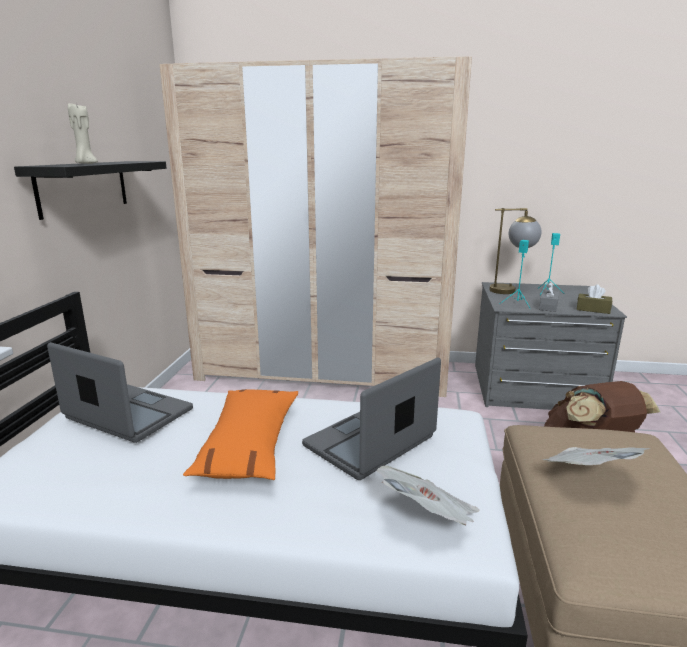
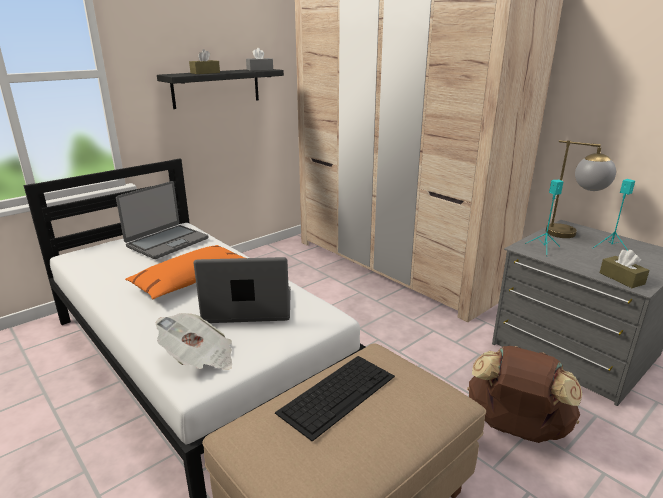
camera: 40 degrees right, 5 degrees up
(85, 164) = (205, 73): beige candle -> brown tissue box
(128, 415) = (167, 242): laptop -> laptop turned 60 degrees clockwise
(548, 306) = (572, 261): grey tissue box -> grey tissue box (259, 69)
(588, 475) = (338, 393): newspaper -> keyboard

